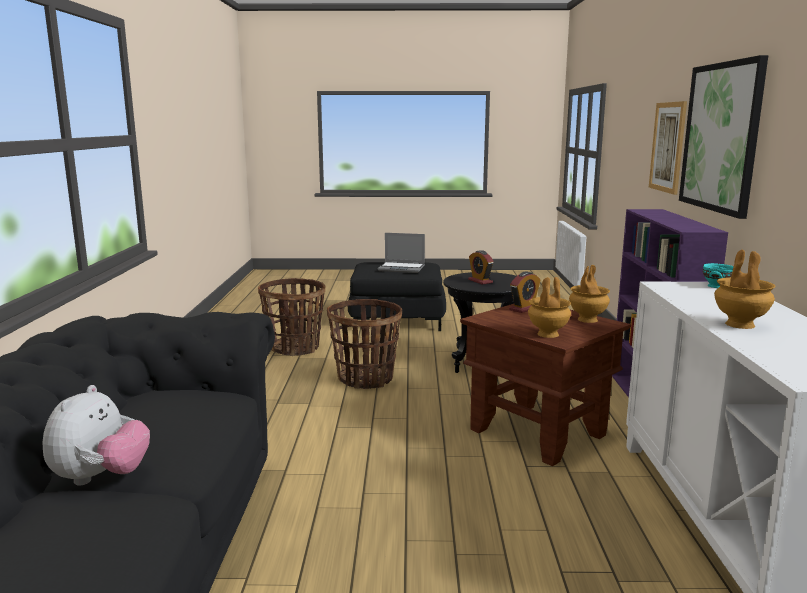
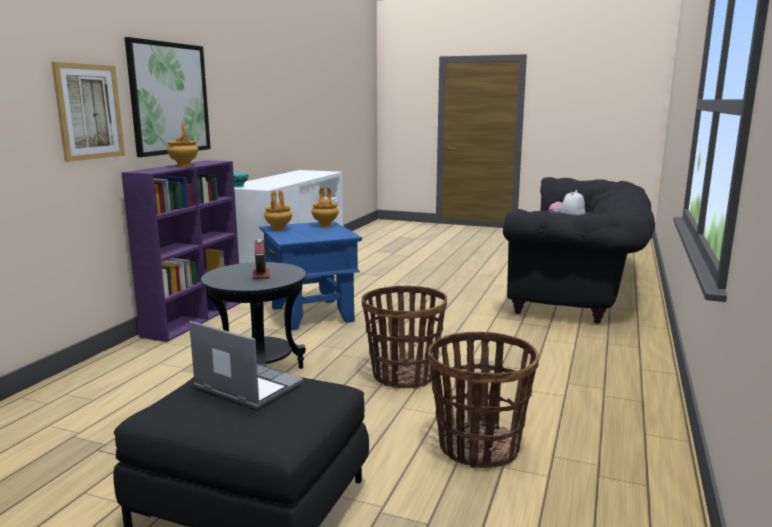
camera: 160 degrees left, 0 degrees up
(524, 308) = (301, 238): alarm clock -> none
(537, 432) = (311, 314): brown side table -> blue side table
(739, 324) = (296, 178): brown vase -> brown vase (184, 166)

